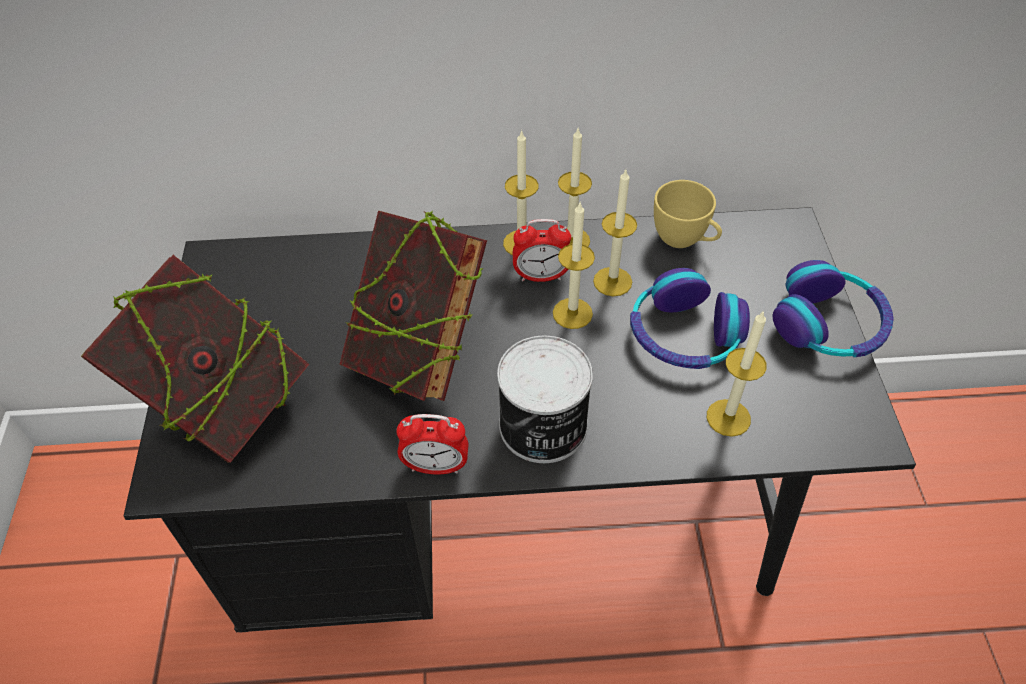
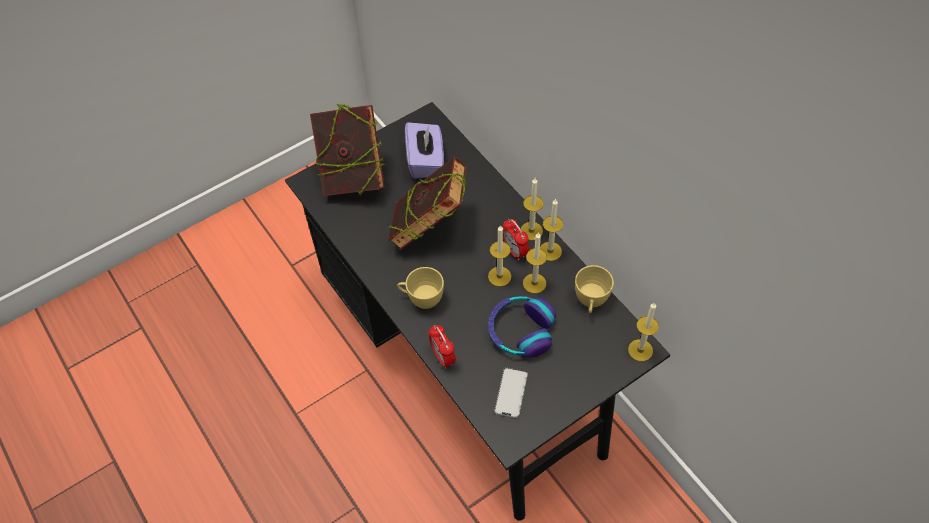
camera: 60 degrees right, 5 degrees up
(288, 300) = (425, 161): none -> purple tissue box
(436, 466) = (374, 269): alarm clock -> alarm clock (443, 357)
(543, 427) = (421, 299): can -> yellow cup
(728, 417) = (479, 372): candle -> candle (640, 350)
(786, 396) = (511, 393): none -> phone
(829, 324) = (577, 396): headphones -> none

